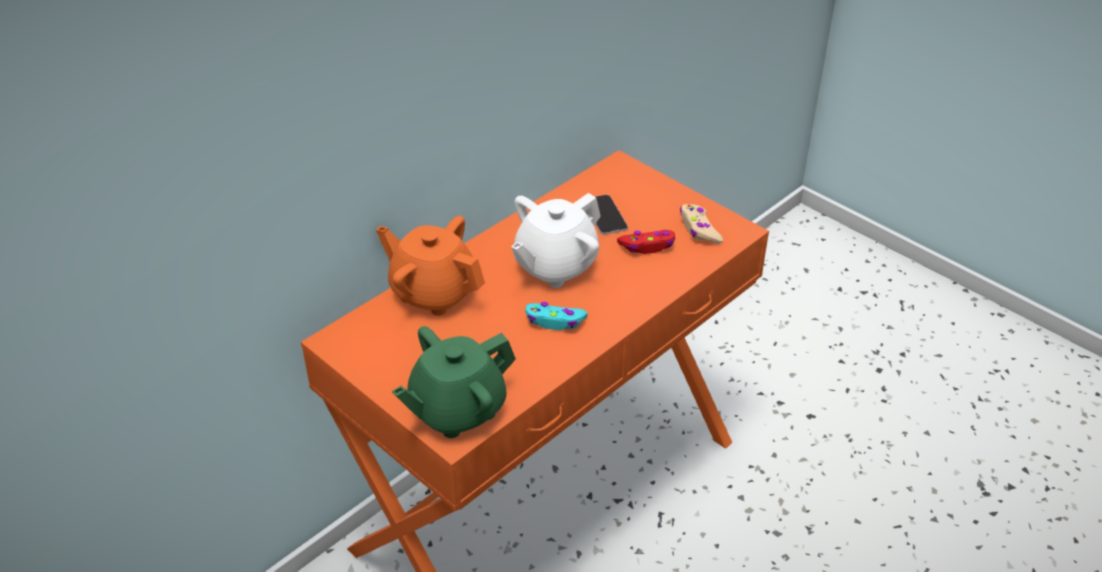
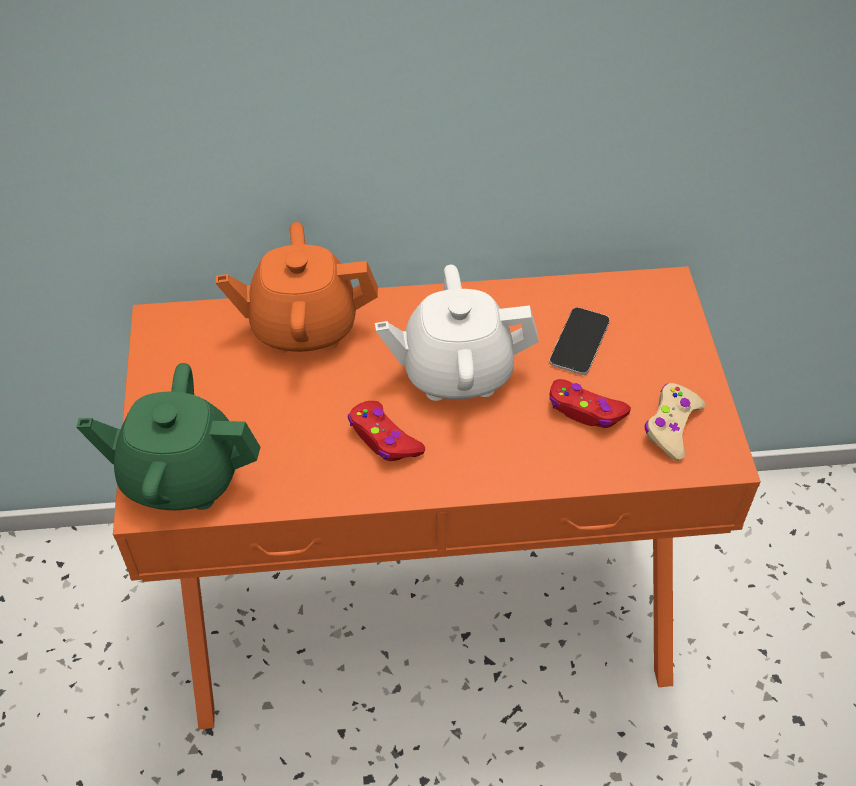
camera: 40 degrees right, 10 degrees up
(433, 292) = (303, 326): orange teapot -> orange teapot turned 75 degrees counterclockwise
(555, 321) = (384, 438): turquoise game controller -> red game controller

